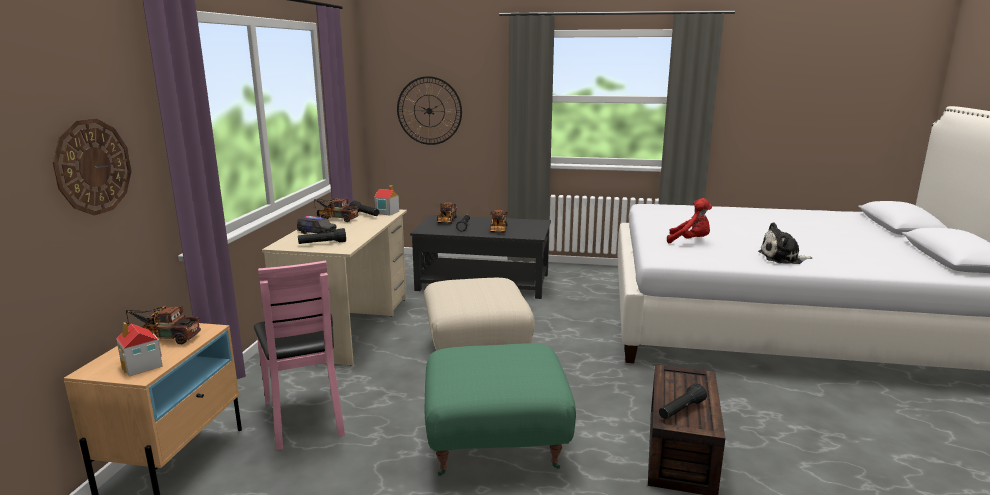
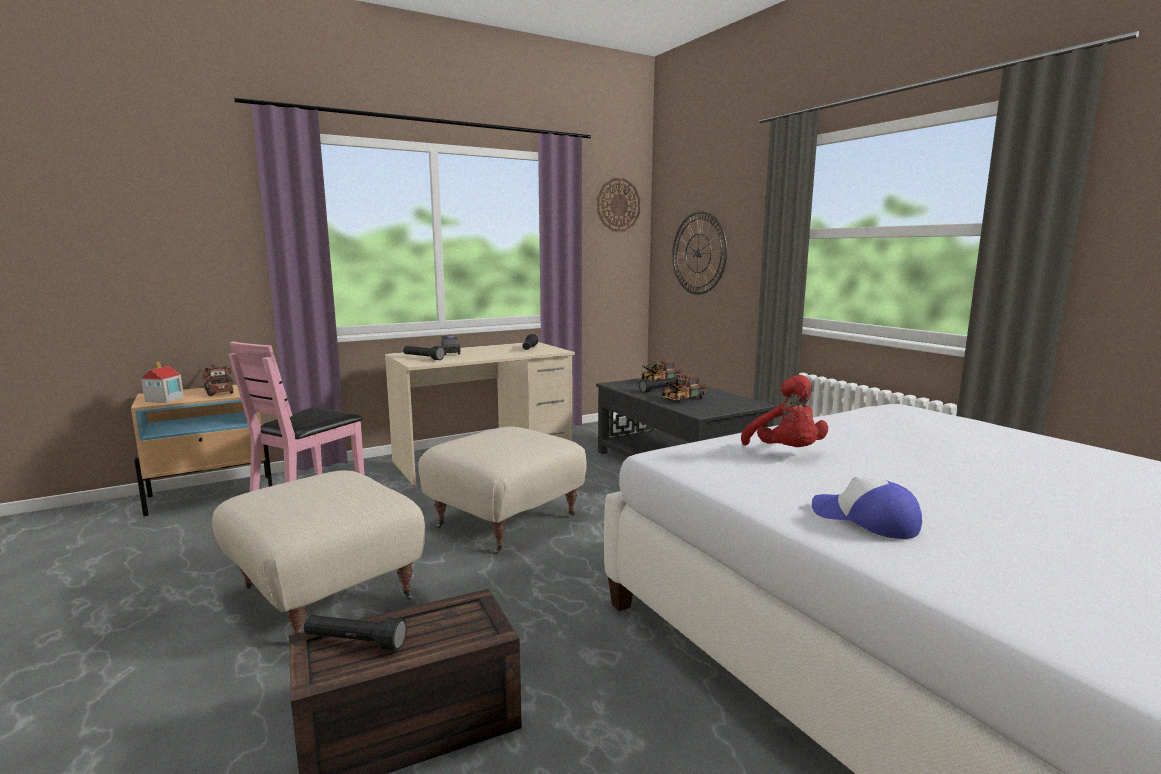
camera: 50 degrees right, 5 degrees down
(93, 167) = (199, 249): wall clock -> wall clock (618, 205)
(335, 219) = (499, 347): toy truck -> none
(387, 212) = (550, 350): toy house -> none
(495, 444) = (326, 594): green ottoman -> beige ottoman
(782, 258) = (865, 520): plush toy -> cap

